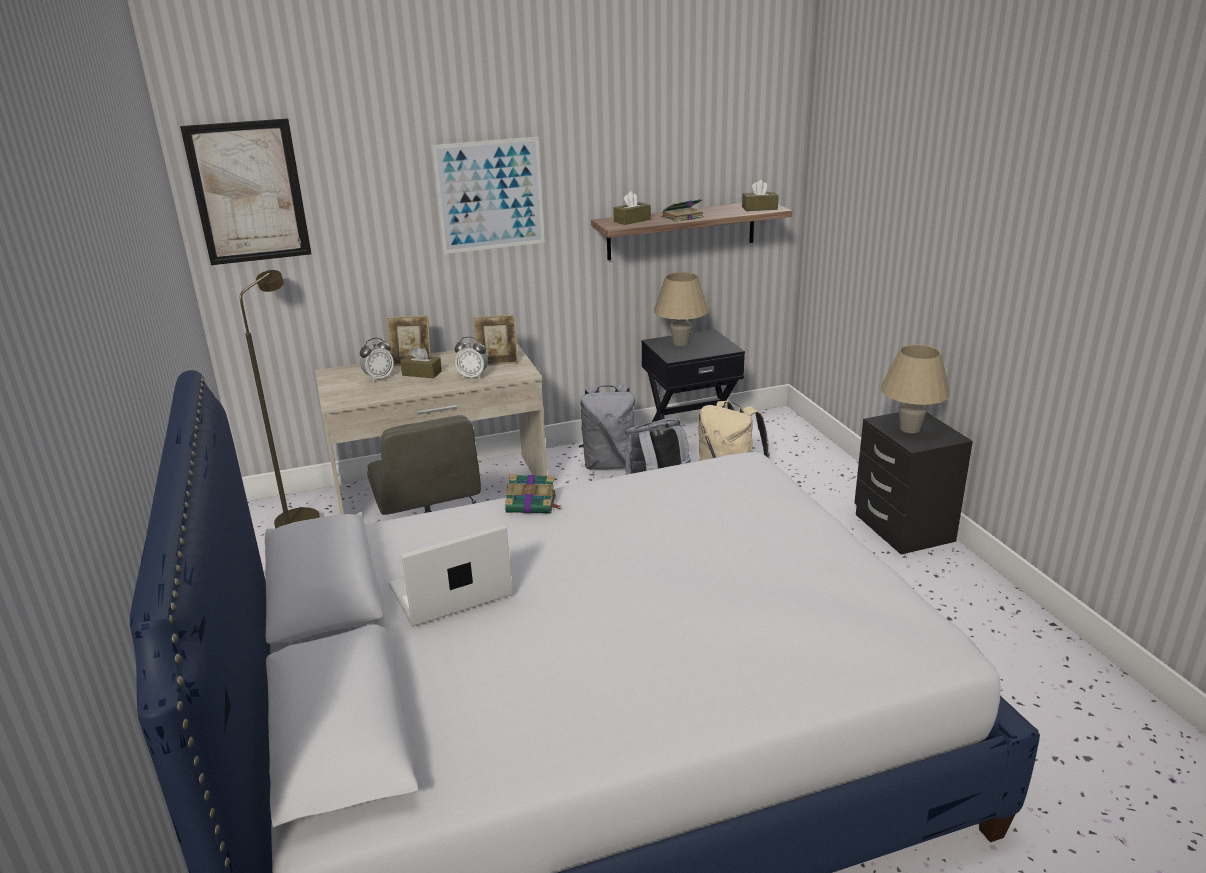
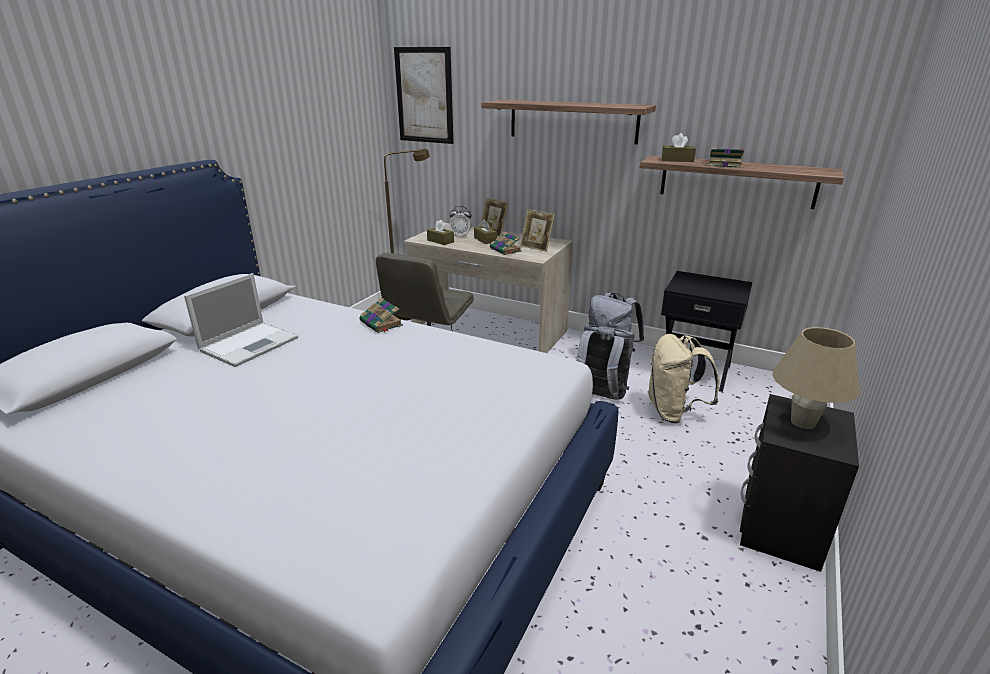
camera: 45 degrees right, 0 degrees up
(448, 592) = (250, 343): laptop -> laptop turned 105 degrees clockwise
(473, 376) = (506, 250): alarm clock -> book
(490, 195) = (572, 121): picture -> shelf
(681, 343) = (703, 281): beige table lamp -> none
(759, 208) = (813, 171): brown tissue box -> brown tissue box (440, 241)

